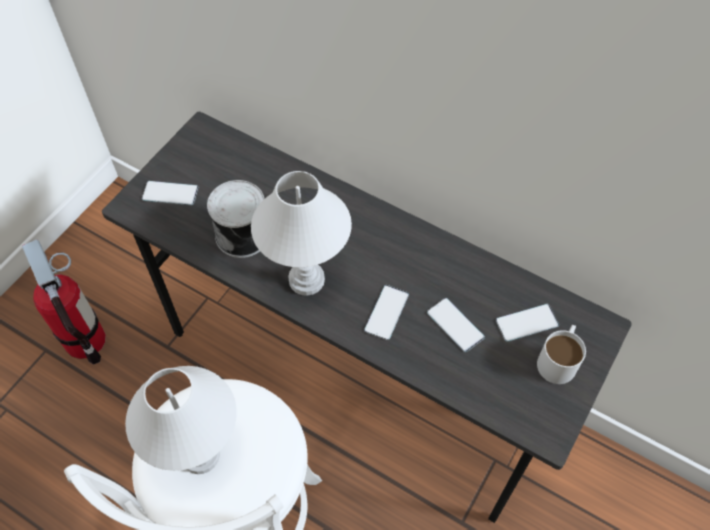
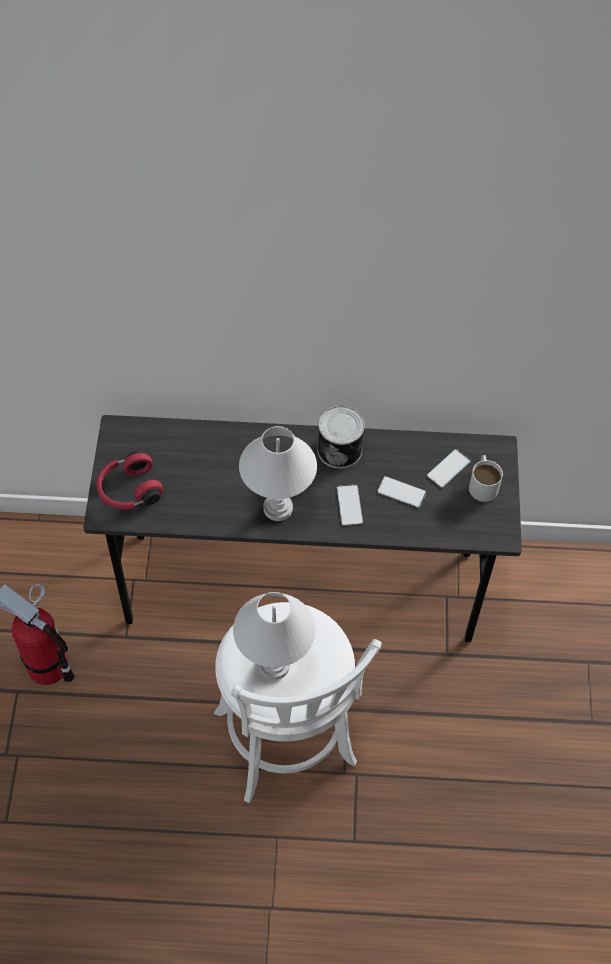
camera: 30 degrees left, 0 degrees up
(170, 193) = (129, 490): phone -> red headphones
(244, 234) = (209, 496): can -> can (340, 449)

